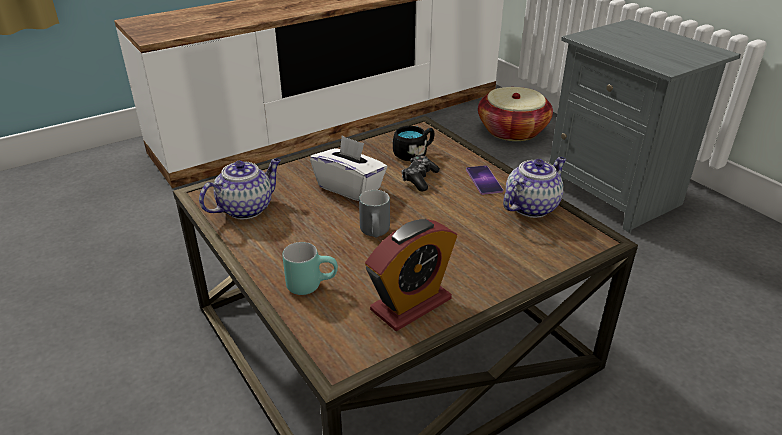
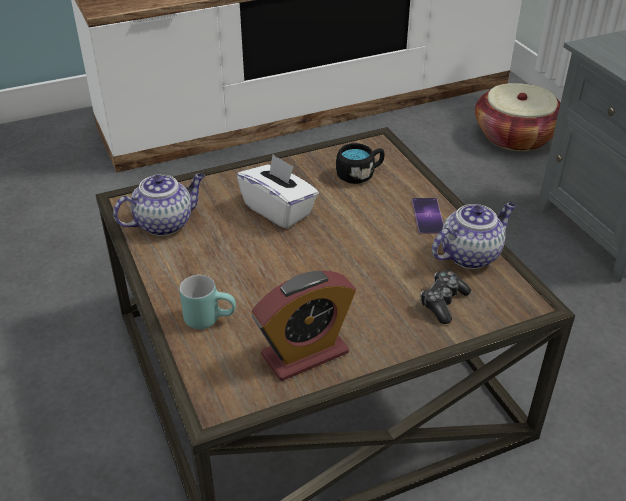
camera: 10 degrees right, 5 degrees up
(377, 234) = (292, 268): grey mug -> none
(419, 179) = (357, 207): game controller -> game controller (443, 302)

